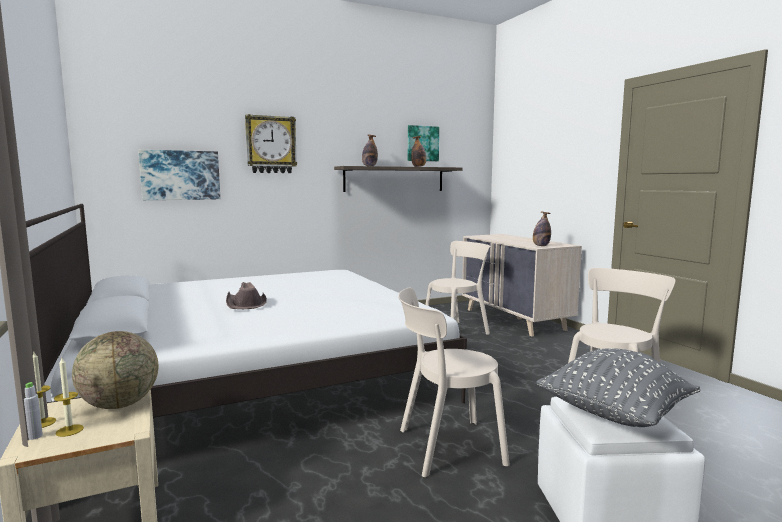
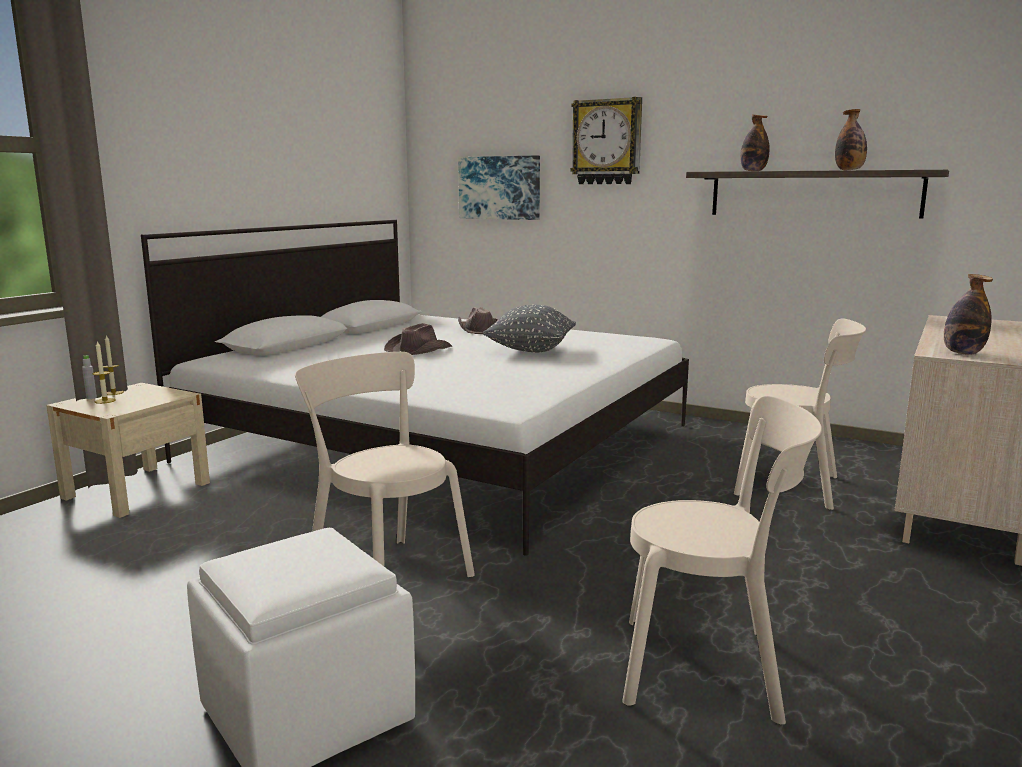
camera: 55 degrees right, 5 degrees up
(120, 404) = (157, 397): globe -> none
(224, 285) = (478, 329): none -> brown hat
(422, 143) = (884, 122): picture -> none
(614, 416) = (273, 561): grey pillow -> grey pillow (530, 350)

